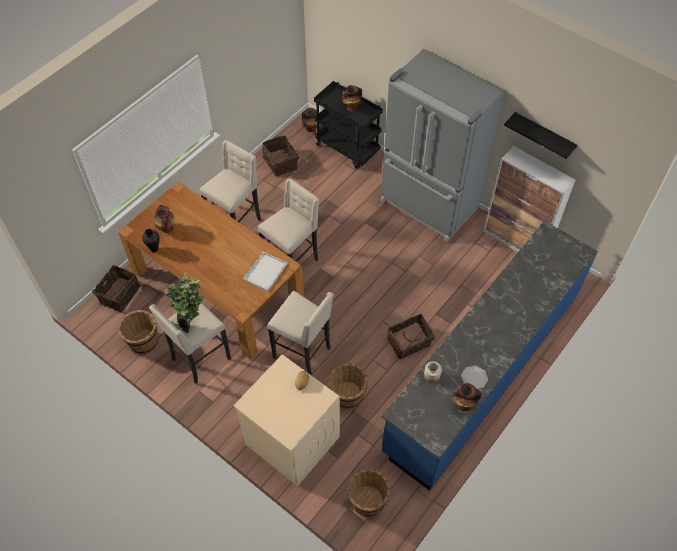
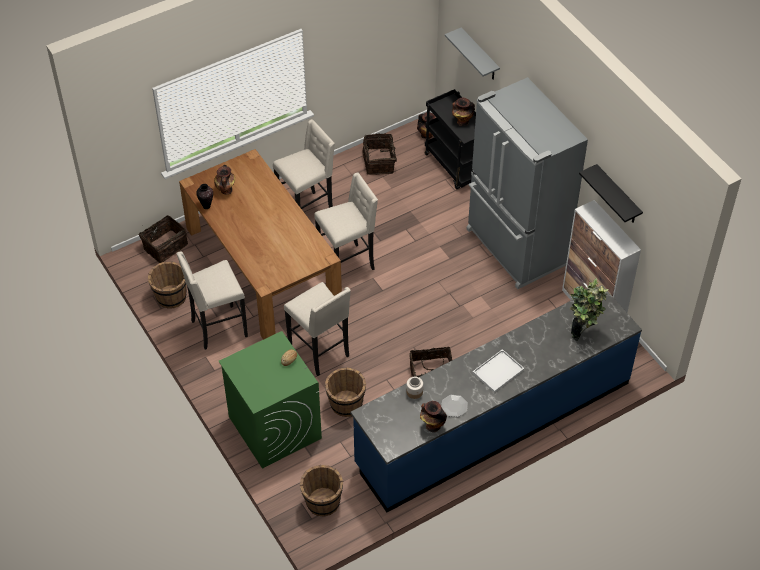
camera: 20 degrees right, 5 degrees down
(191, 320) = (214, 280): potted plant -> potted plant (583, 331)
(265, 271) = (303, 256): white tray -> white tray (498, 370)
(291, 440) = (274, 427): beige washing machine -> green washing machine
(359, 42) = (479, 55): none -> grey shelf

